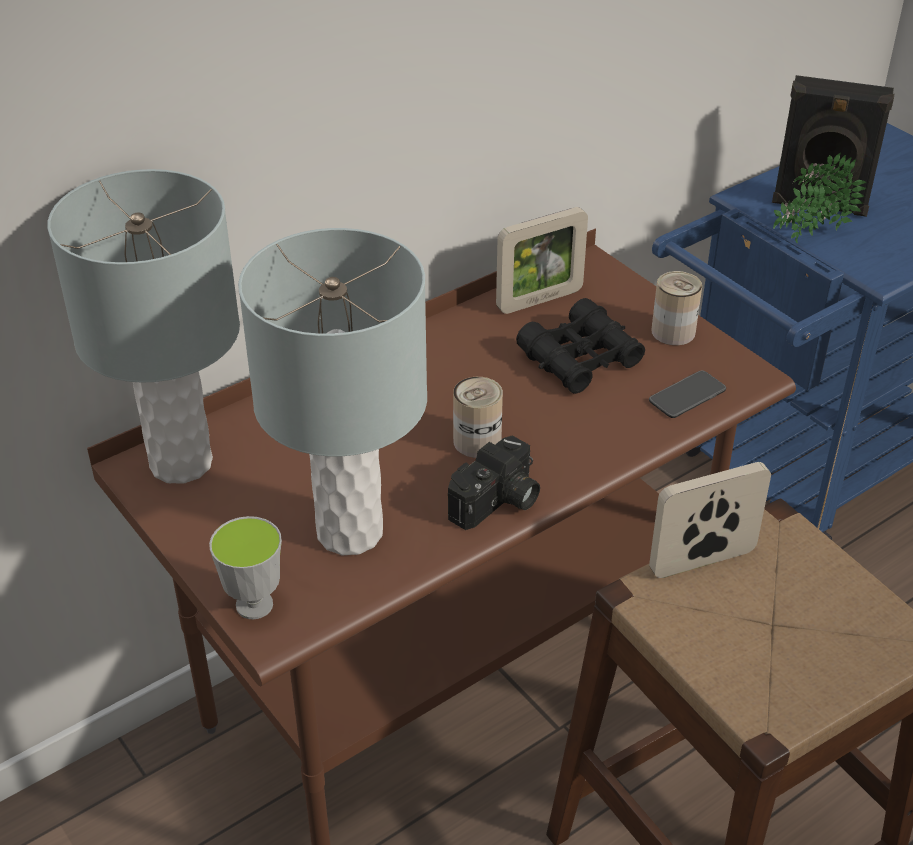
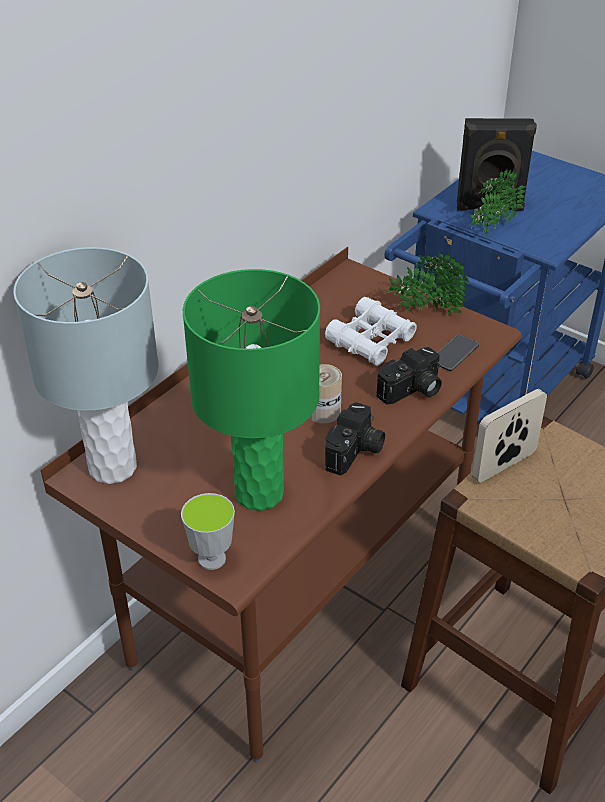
camera: 15 degrees left, 0 degrees up
(349, 533) = (259, 493): grey table lamp -> green table lamp
(539, 300) = (325, 304): picture frame -> none
(580, 358) = (371, 340): black binoculars -> white binoculars
(608, 436) = (412, 391): none -> camera
(673, 332) = (427, 311): can -> potted plant

